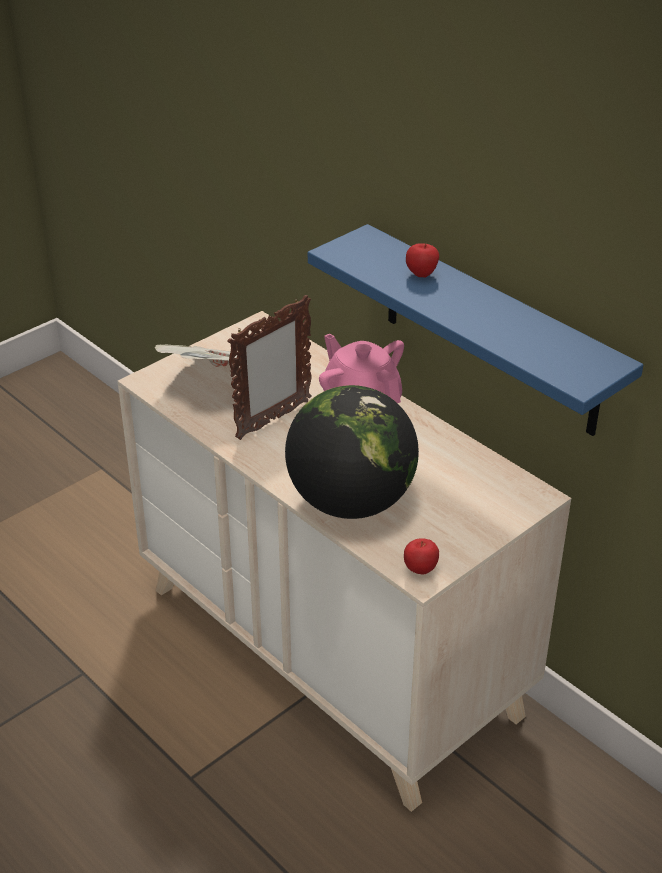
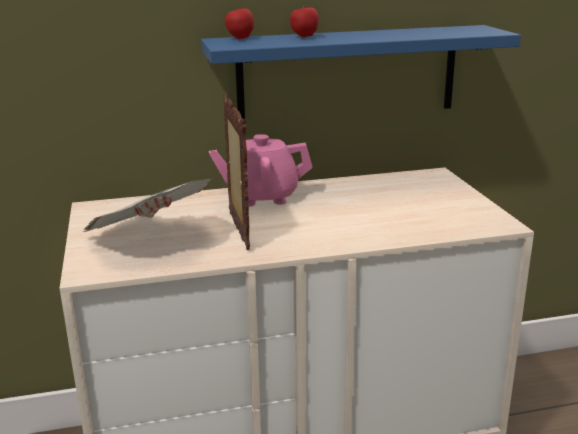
camera: 60 degrees left, 15 degrees down
(351, 502) = (386, 227): globe -> none
(420, 570) = (493, 223): apple -> apple (240, 39)

